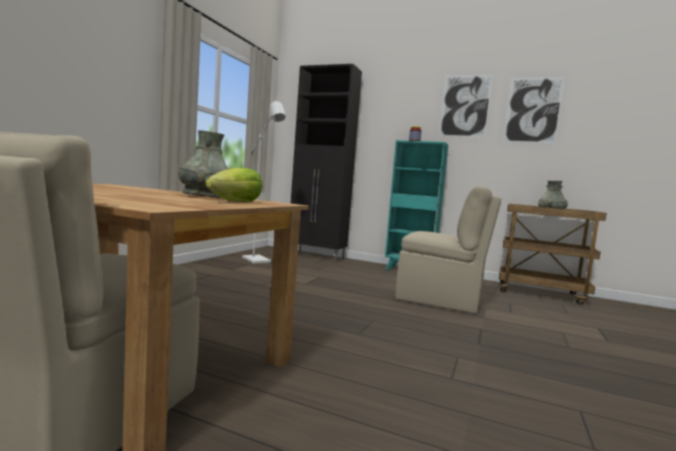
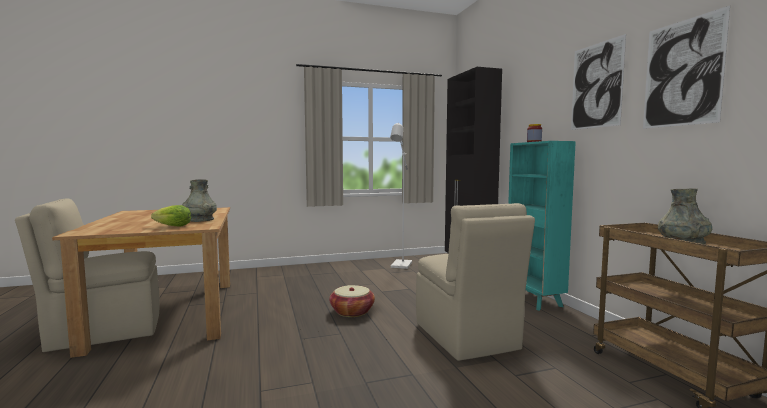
camera: 50 degrees right, 0 degrees up
(331, 303) = (352, 312): none -> basket

